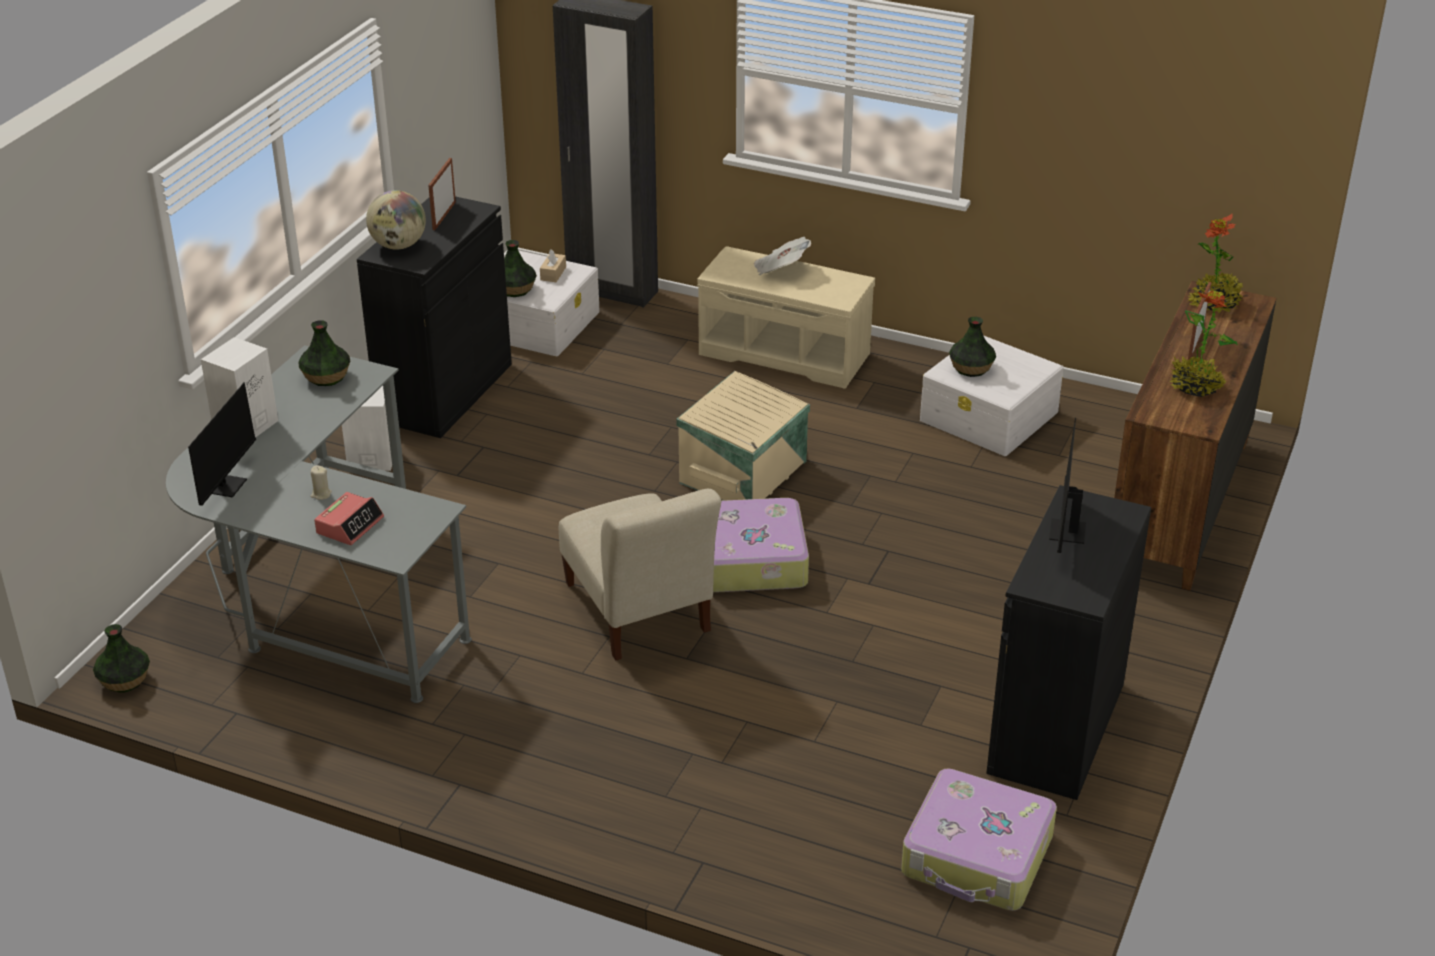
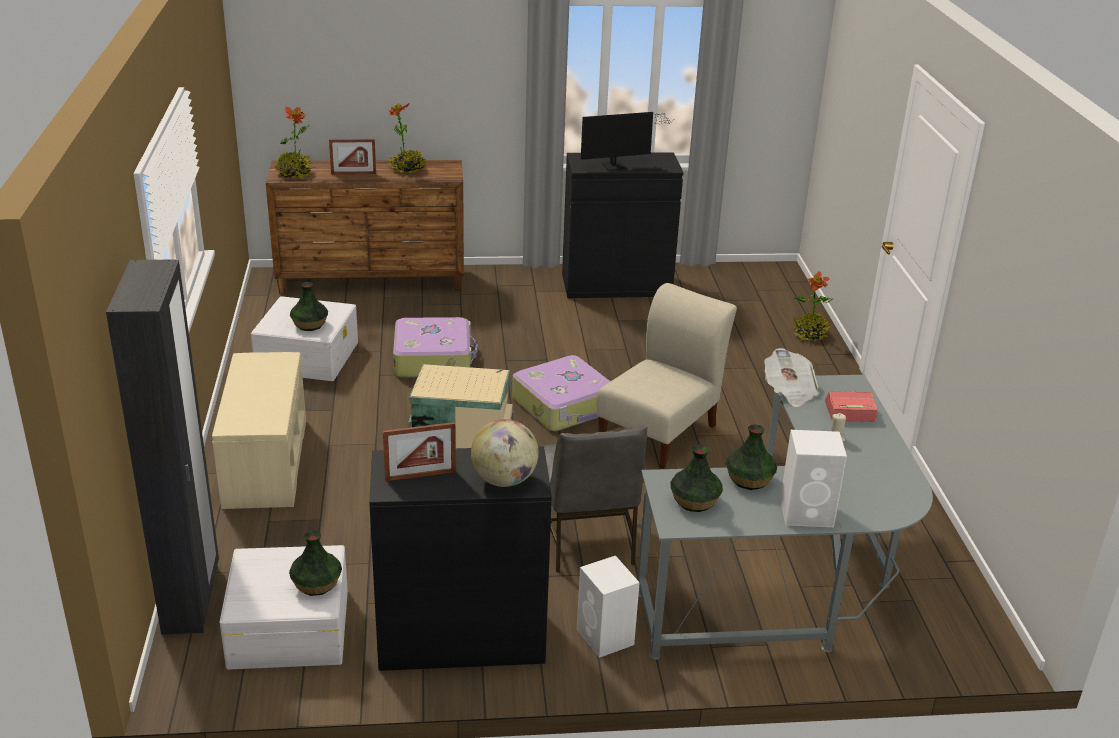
camera: 120 degrees left, 5 degrees down
(124, 680) = (991, 636): vase -> vase (749, 480)
(229, 482) = (878, 486): monitor -> none
(501, 492) = (586, 540): none -> grey chair
(553, 273) = (266, 571): beige tissue box -> none
(773, 873) = (810, 334): none -> potted plant
(780, 269) = (245, 396): newspaper -> newspaper (789, 391)
(977, 856) = (731, 289): suitcase -> suitcase (433, 359)

